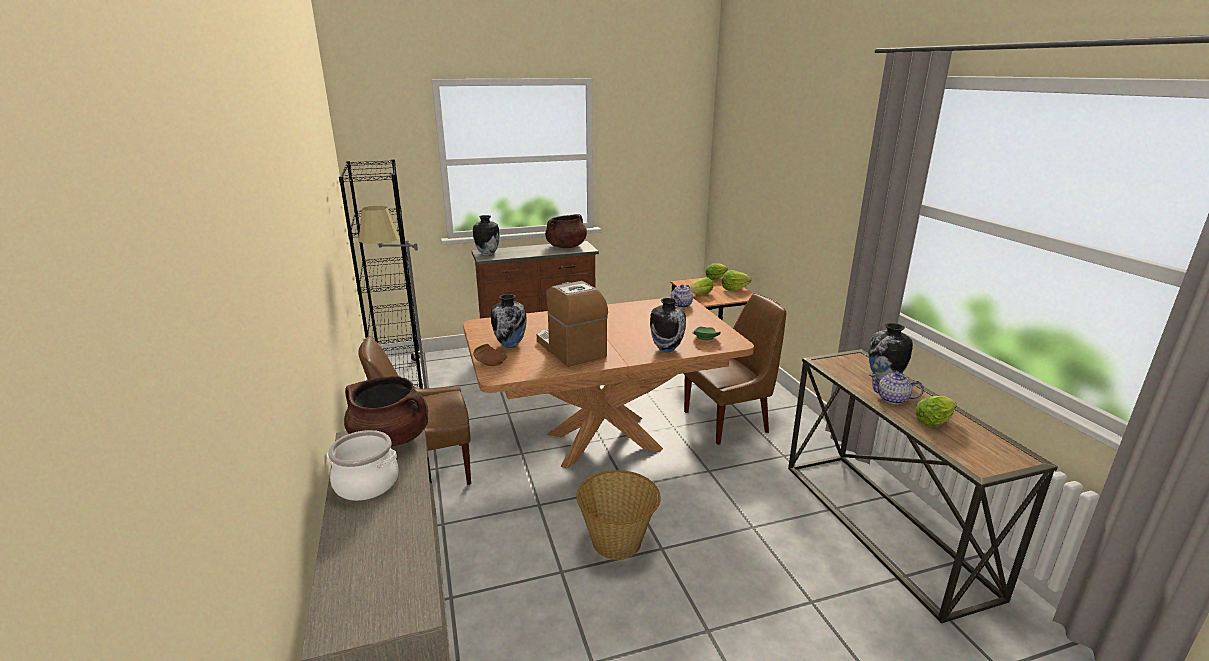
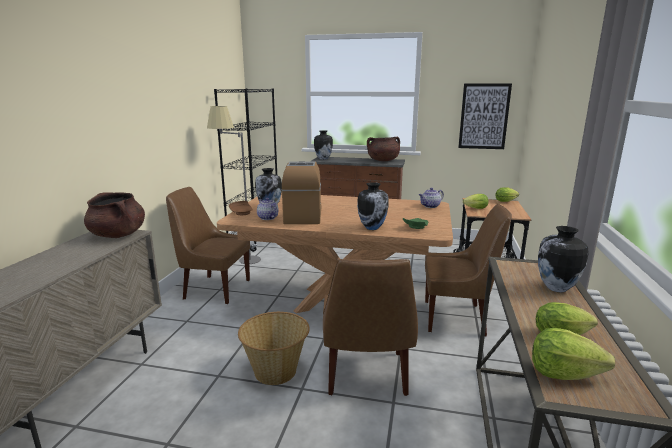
camera: 30 degrees right, 5 degrees down
(366, 484) = (66, 252): cooking pot -> none
(667, 179) = (484, 116): none -> picture
(706, 511) = (366, 375): none -> brown chair
(734, 289) = (512, 209): lettuce -> lettuce (563, 373)
(892, 399) = (539, 305): teapot -> teapot (267, 218)

